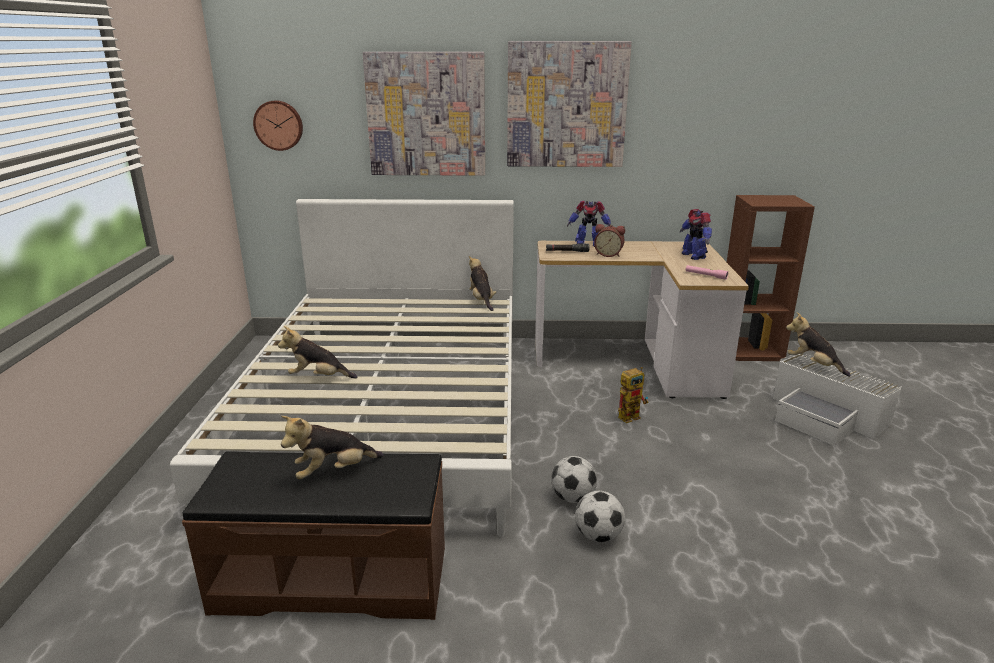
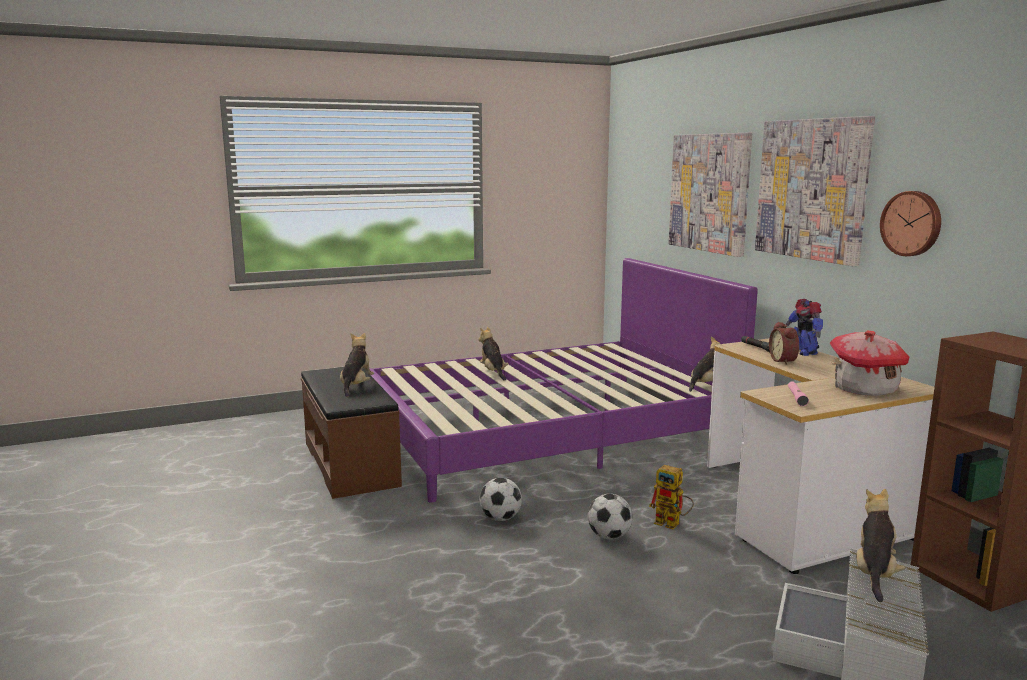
camera: 65 degrees right, 10 degrees down
(279, 125) = (631, 196): wall clock -> wall clock (912, 223)
(333, 471) = (356, 386): plush toy -> plush toy turned 60 degrees clockwise
(389, 413) = (548, 433): white bed -> purple bed
(598, 535) = (458, 536): football -> football (609, 536)
(693, 255) = (864, 389): toy robot -> toy house

